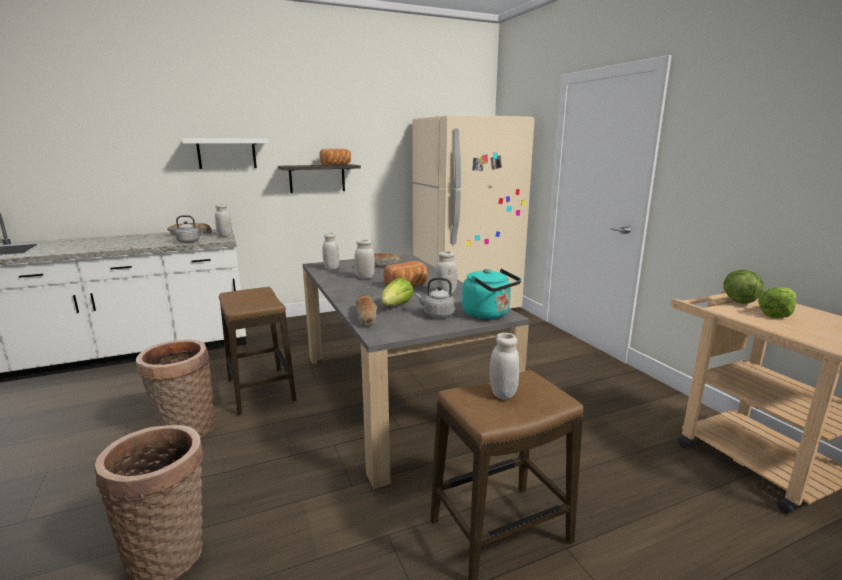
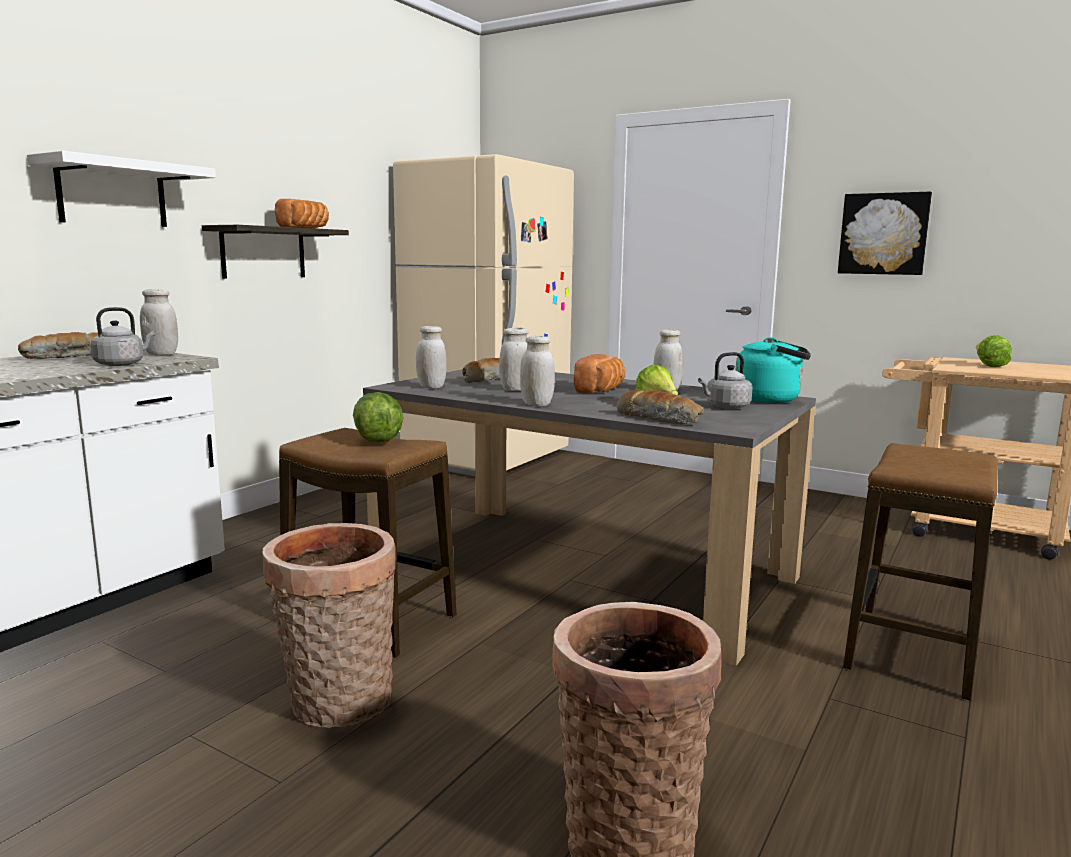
camera: 35 degrees left, 5 degrees down
(503, 393) = (922, 462): white jar -> white jar (536, 404)
(730, 176) = (883, 234): none -> picture
(738, 300) = (941, 360): lettuce -> lettuce (378, 439)

